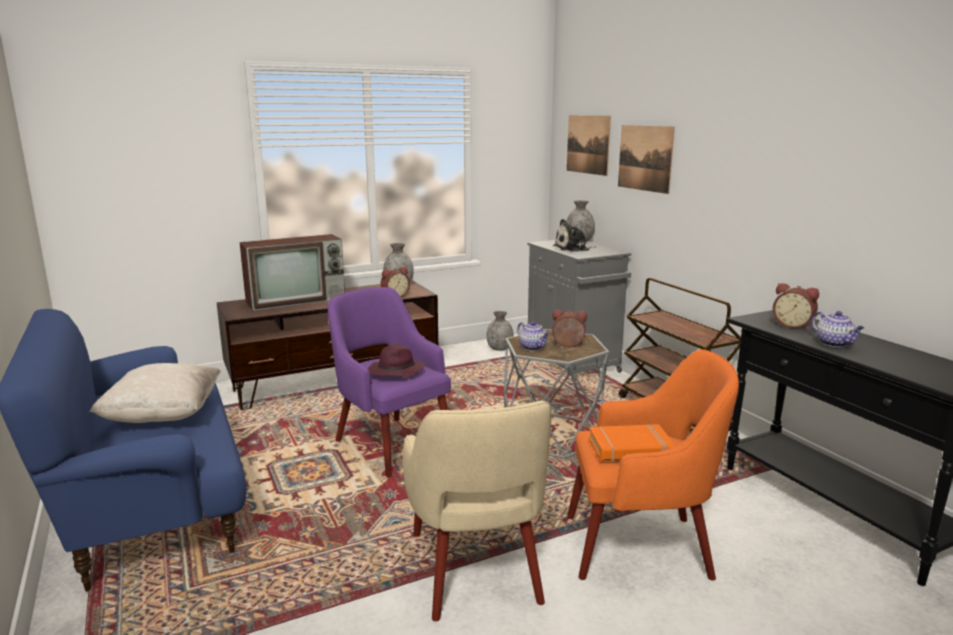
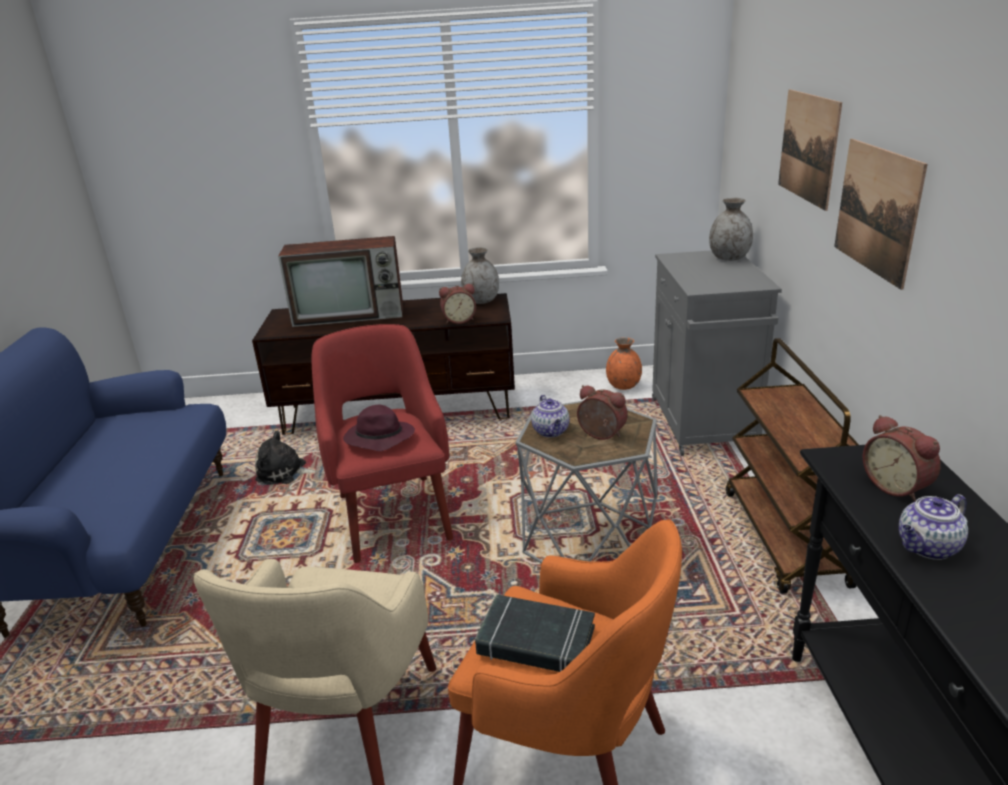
camera: 25 degrees right, 10 degrees up
(163, 416) = (121, 460): beige pillow -> none
(391, 444) = (393, 514): purple armchair -> red armchair
(500, 349) = (623, 386): grey vase -> orange vase
(573, 248) = (704, 272): plush toy -> plush toy (284, 473)
(588, 144) = (756, 113): picture -> picture (876, 210)
(630, 449) = (535, 642): orange book -> black book
(834, 343) = (927, 548): teapot -> teapot turned 60 degrees clockwise

